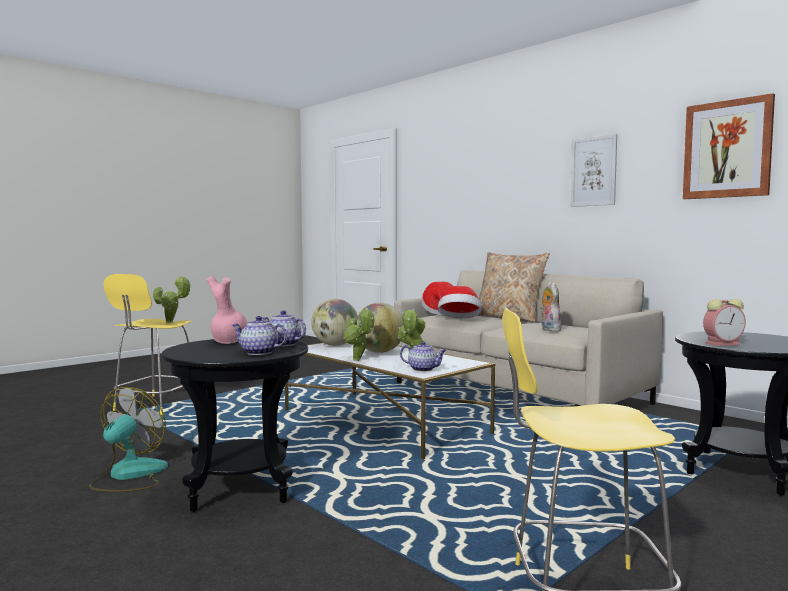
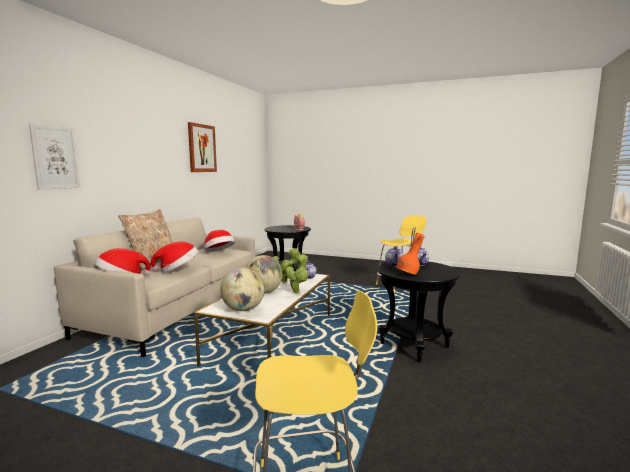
camera: 115 degrees left, 5 degrees up
(129, 475) = (452, 387): fan -> none
(172, 322) = (291, 365): potted plant -> none
(228, 341) = (408, 274): pink vase -> orange vase
(549, 330) = (219, 253): plush toy -> hat
(593, 171) = (148, 150): picture -> picture (55, 157)

